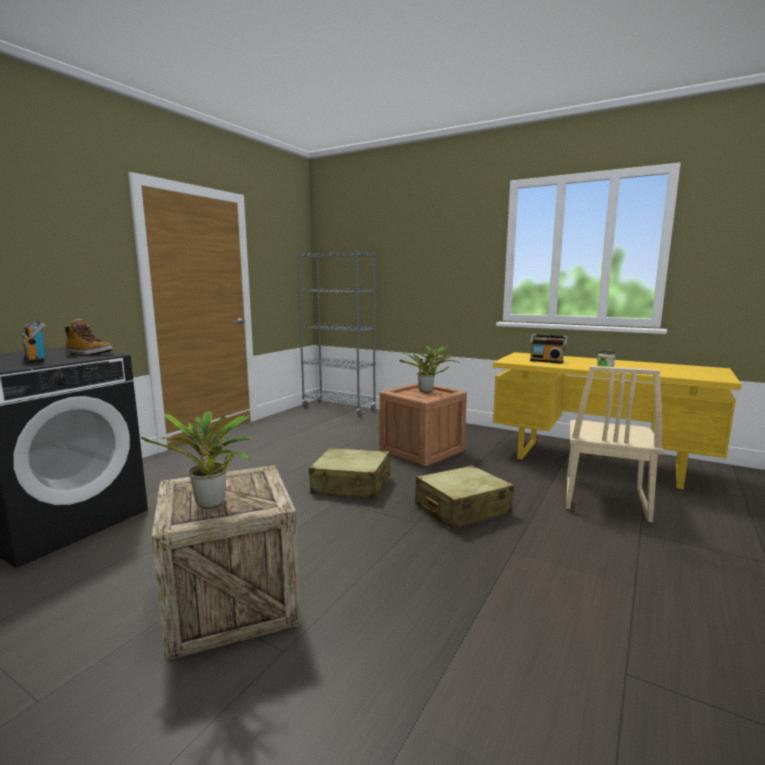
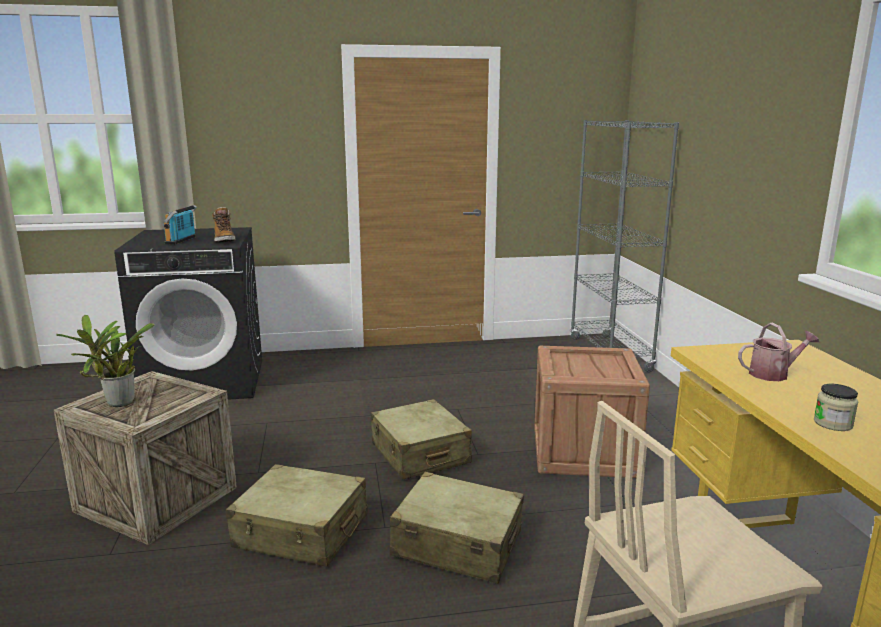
camera: 50 degrees right, 5 degrees up
(381, 551) = (301, 532): none -> beige suitcase
(427, 391) = (605, 365): potted plant -> none
(547, 361) = (773, 374): radio -> watering can

